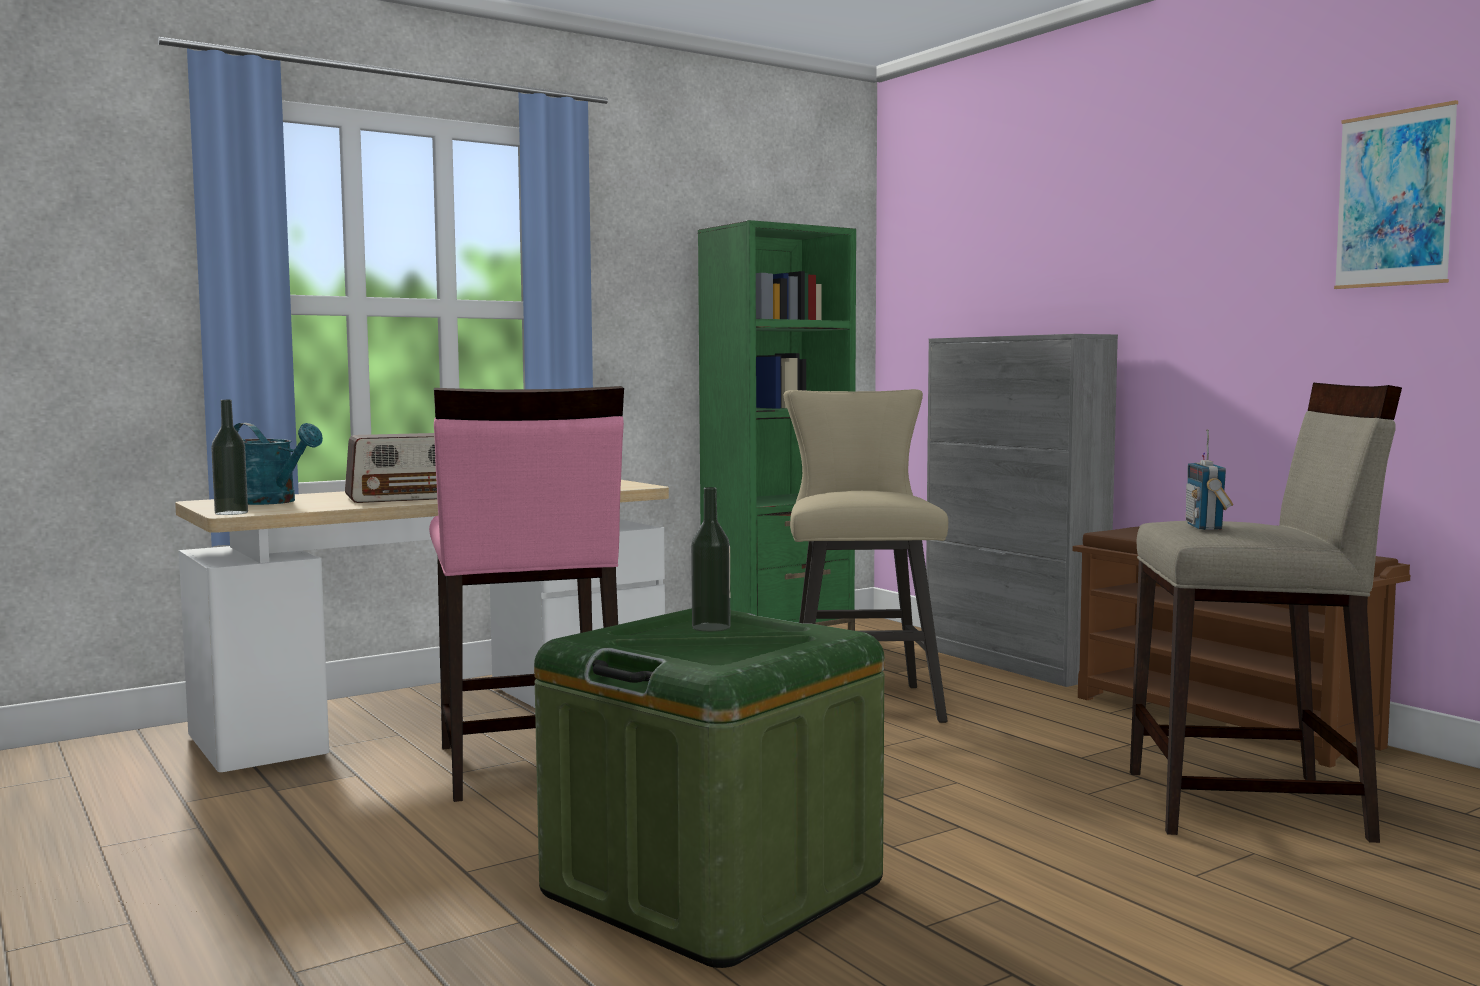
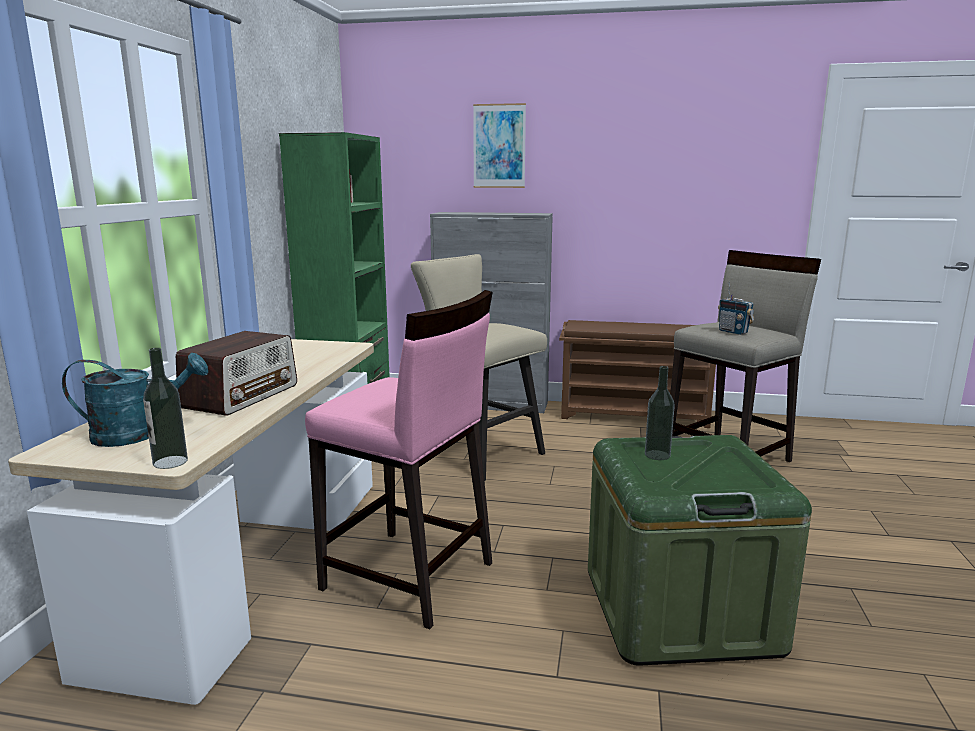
camera: 45 degrees left, 10 degrees up
(1394, 199) = (715, 151): picture -> picture (499, 146)

